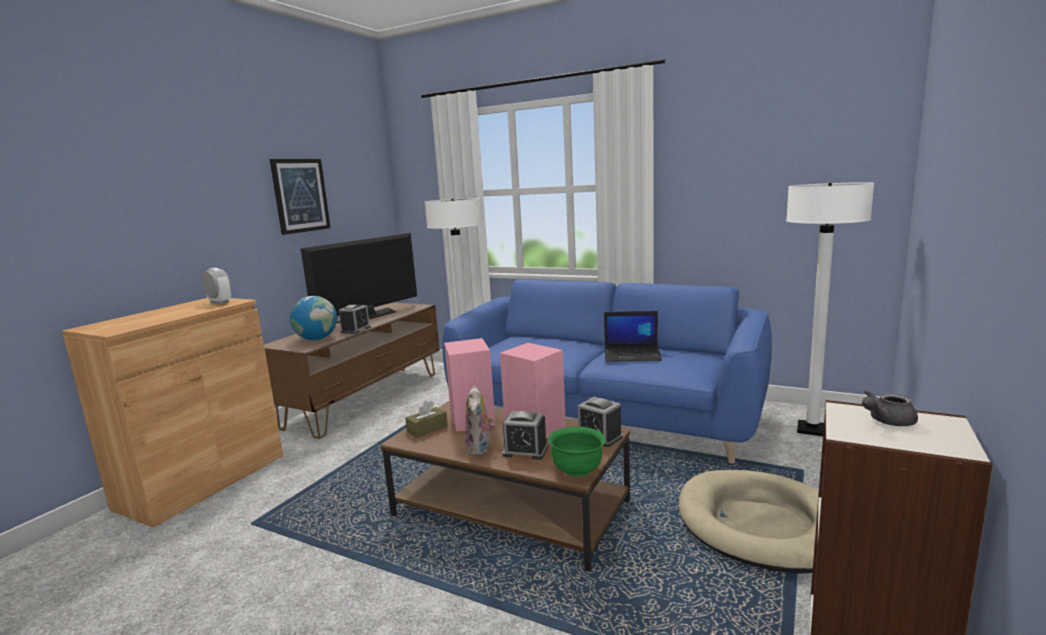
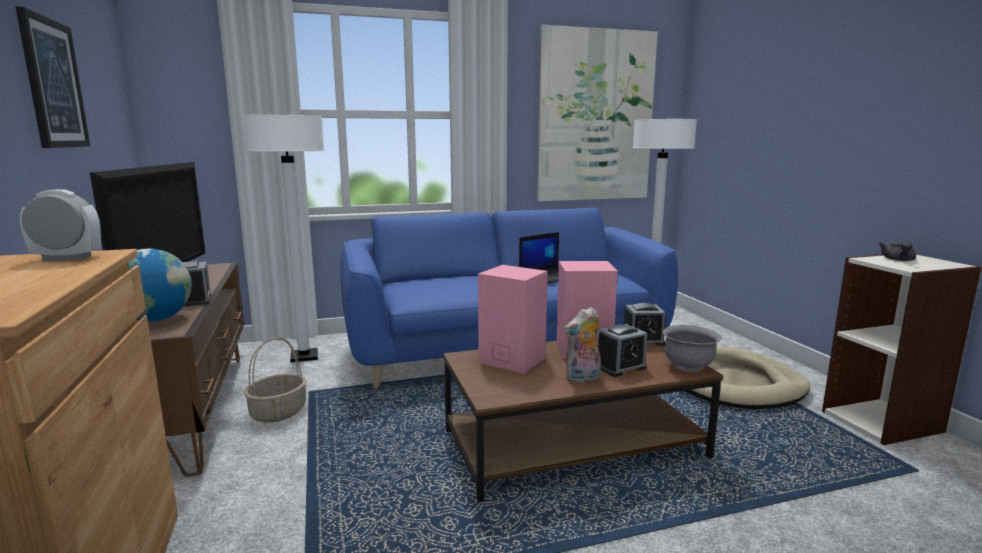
camera: 45 degrees left, 0 degrees up
(398, 417) = (278, 413): none -> basket
(427, 429) = (490, 381): brown tissue box -> none
(480, 449) = (583, 379): plush toy -> plush toy turned 105 degrees clockwise
(577, 470) = (688, 366): green bowl -> grey bowl
(769, 180) = (595, 117): none -> picture

